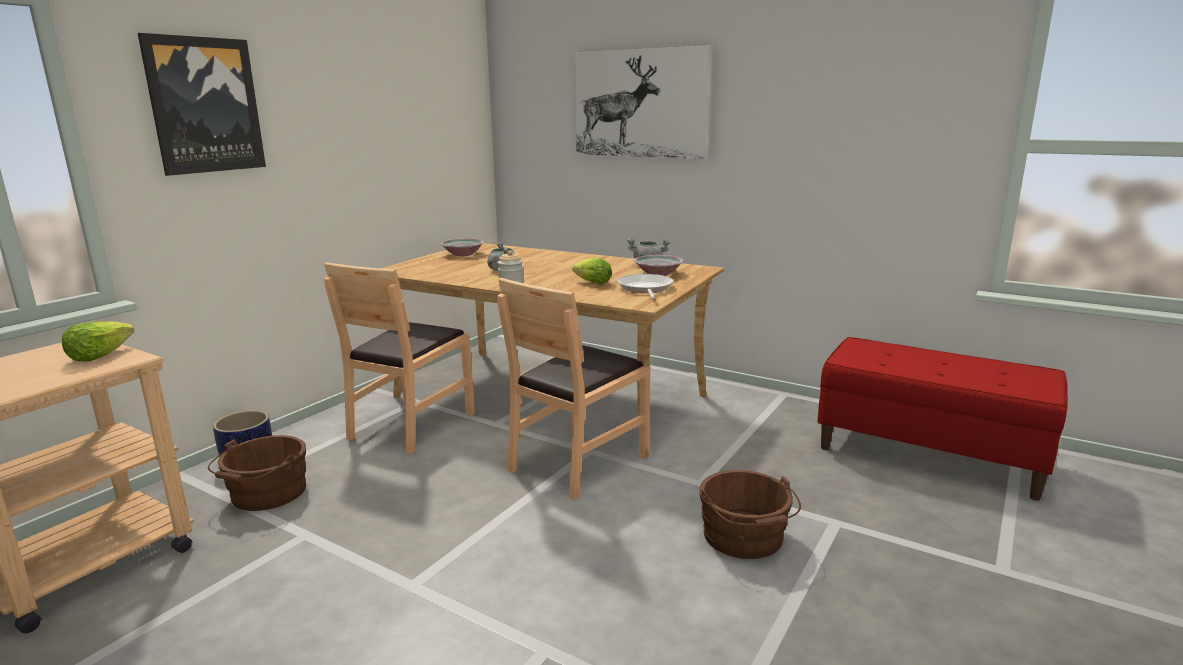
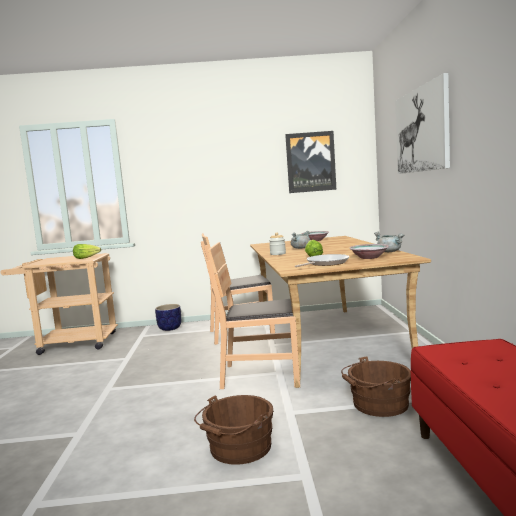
camera: 55 degrees right, 10 degrees down
(205, 105) = (175, 158): picture -> picture (310, 162)
(266, 495) = (148, 341): brown bucket -> brown bucket (377, 405)

